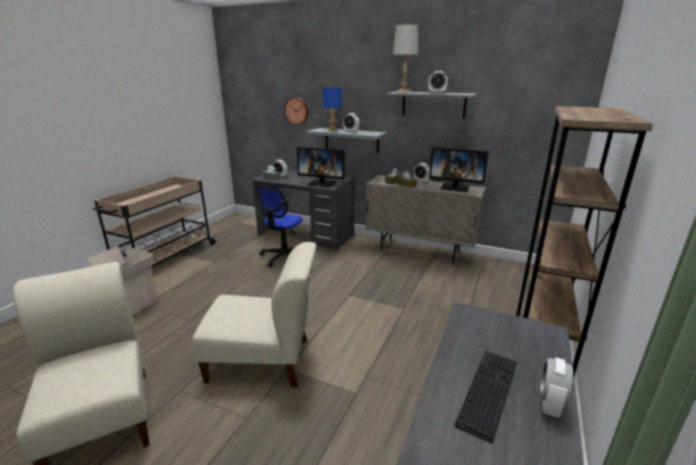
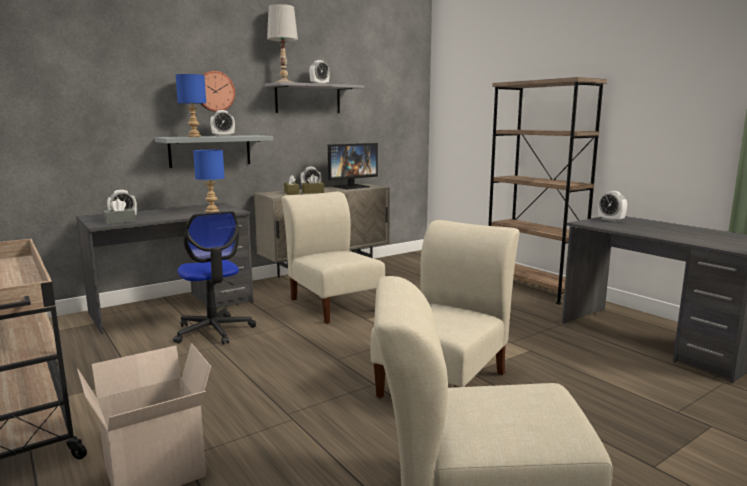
camera: 60 degrees left, 10 degrees down
(297, 111) = (110, 113): wall clock -> wall clock (214, 91)
(322, 183) = (212, 211): monitor -> blue table lamp
(363, 275) = (333, 304): none -> beige chair
(488, 391) = (676, 233): keyboard -> none
(549, 404) = (689, 228): alarm clock -> alarm clock (611, 220)

